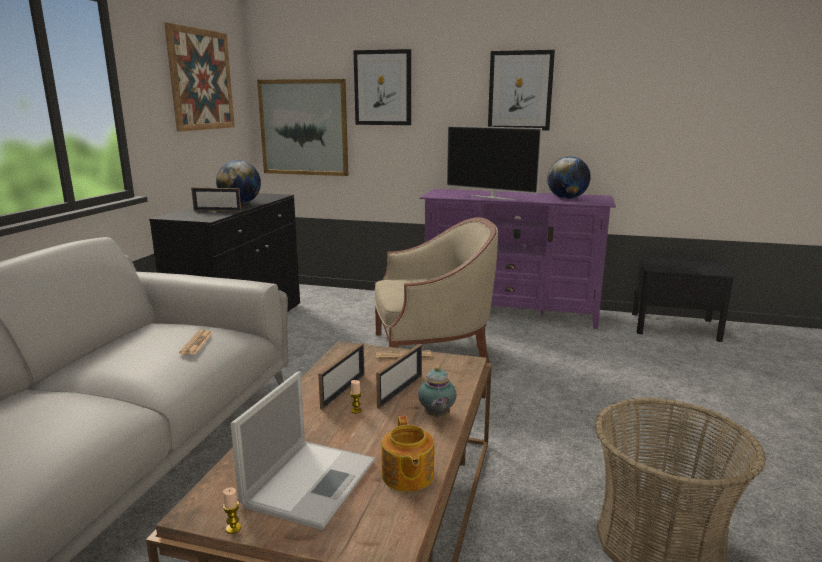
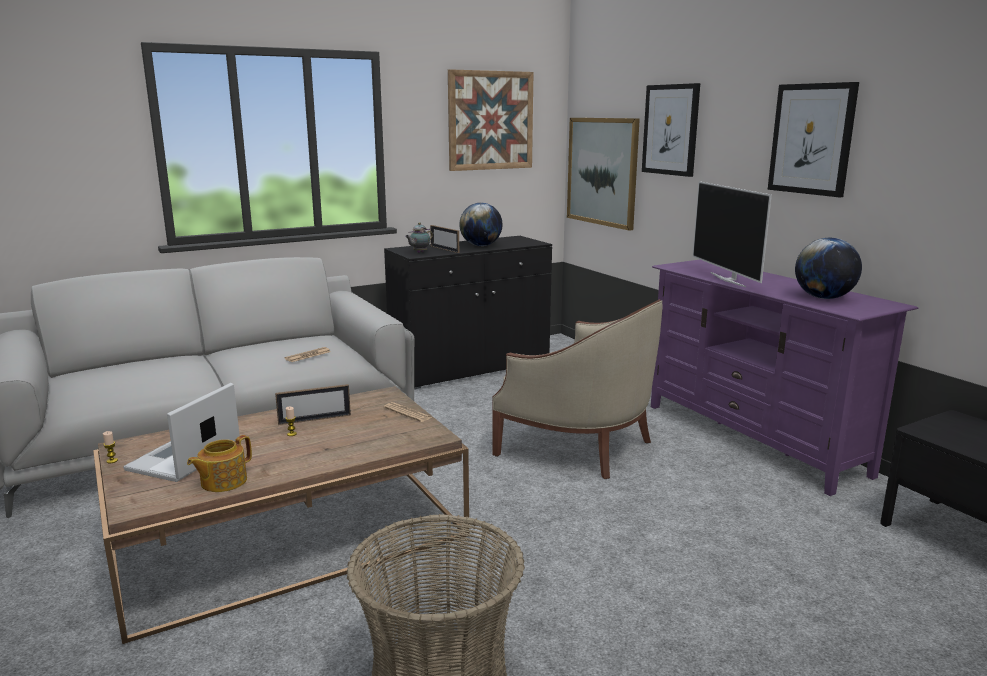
camera: 45 degrees right, 0 degrees up
(311, 481) = (183, 458): laptop -> laptop turned 135 degrees clockwise
(400, 391) = (343, 435): picture frame -> none
(436, 416) = (322, 460): teapot -> teapot (419, 252)

